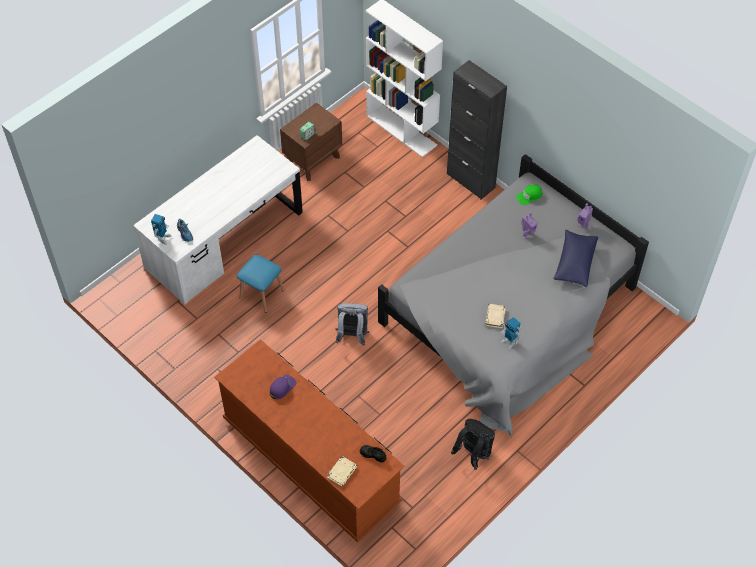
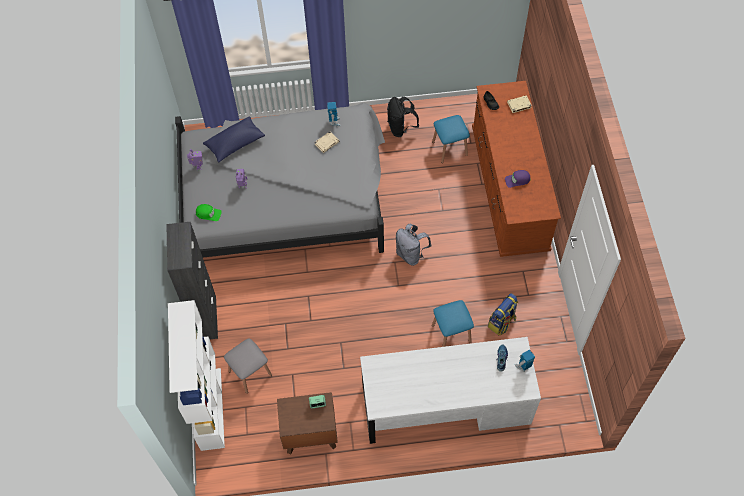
camera: 140 degrees left, 5 degrees up
(224, 330) = (502, 323): none -> backpack
(397, 168) = (250, 373): none -> grey stool
(405, 465) = (449, 148): none -> blue stool

